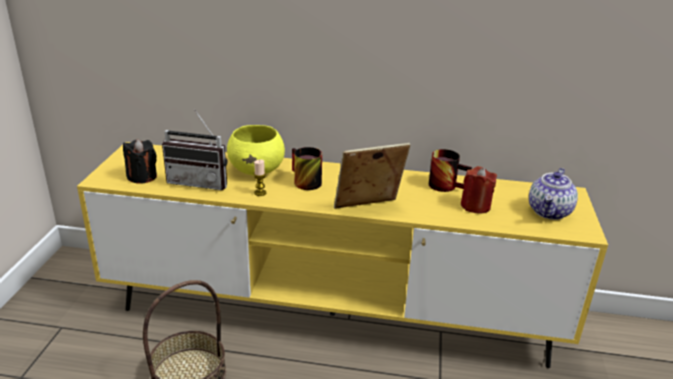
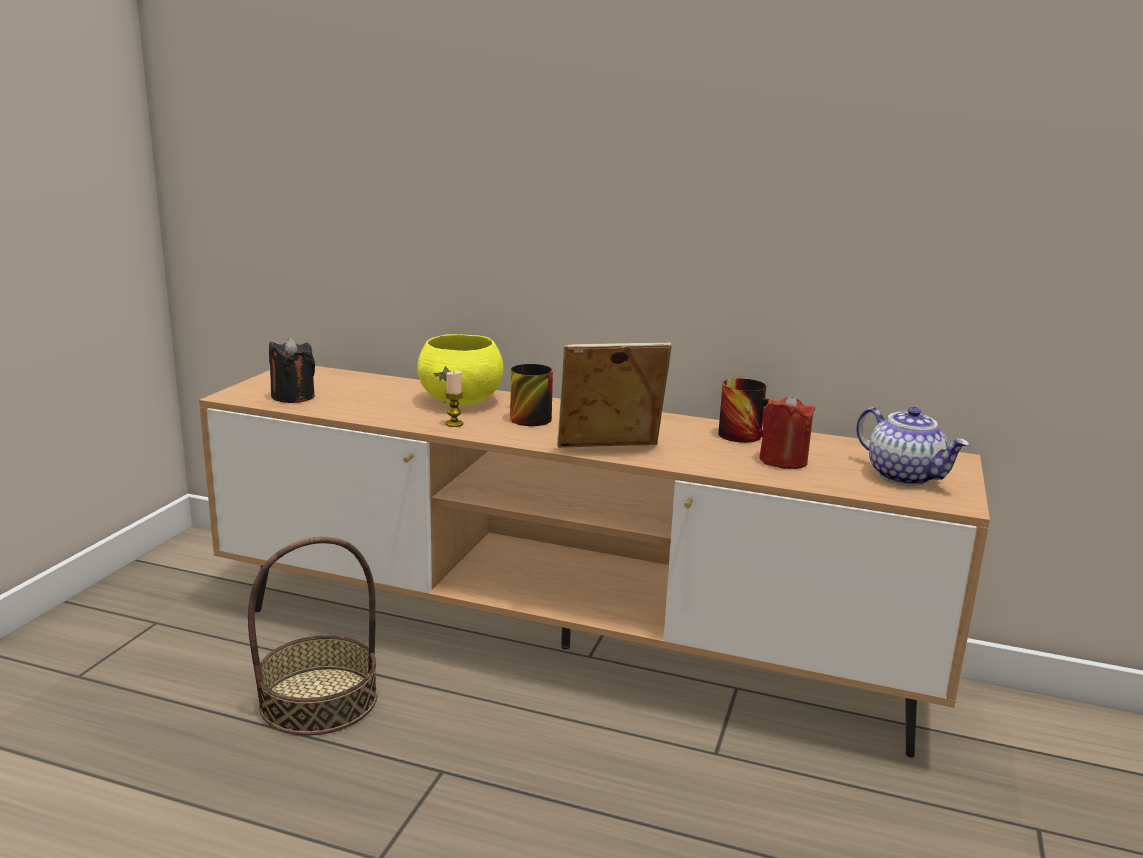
camera: 10 degrees right, 10 degrees down
(200, 182) = (373, 407): radio -> none
(332, 314) = (565, 647): yellow tv stand -> brown tv stand
(550, 212) = (905, 476): teapot -> teapot turned 75 degrees counterclockwise

